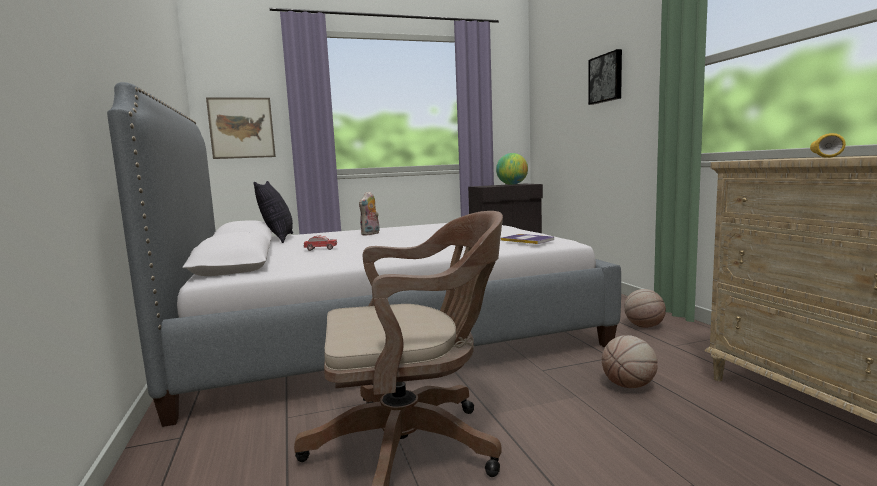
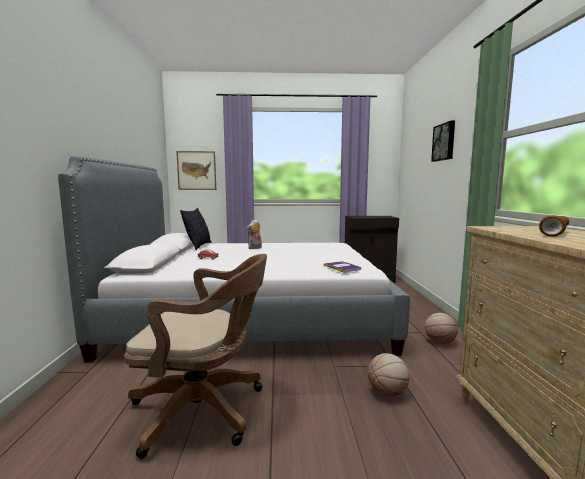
camera: 15 degrees right, 0 degrees up
(512, 184) = (377, 216): globe -> none
(823, 157) = (555, 233): yellow flashlight -> brown flashlight

